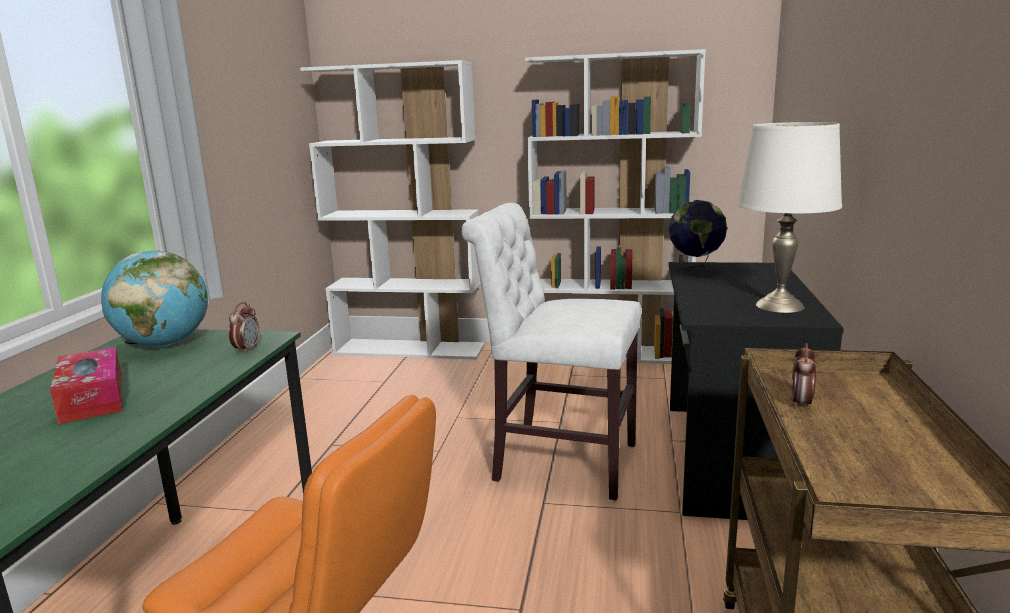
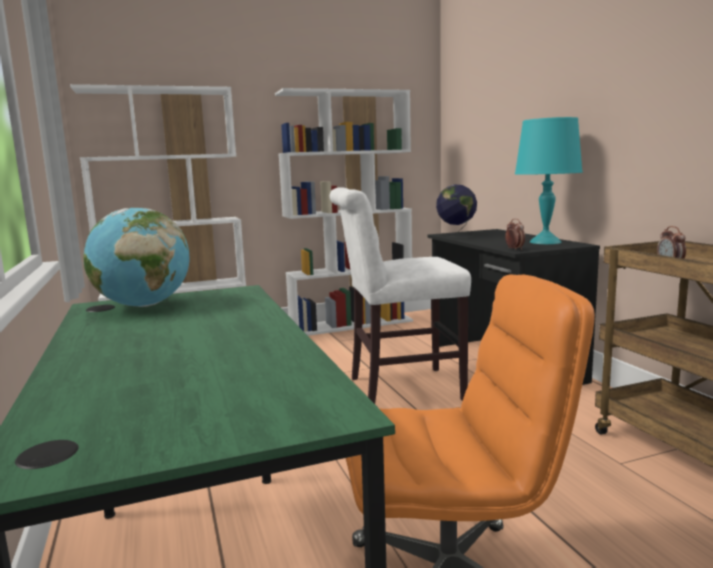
camera: 30 degrees left, 5 degrees down
(92, 398) = (174, 339): tissue box -> none
(247, 349) = (242, 297): alarm clock -> alarm clock (514, 249)
(779, 305) = (545, 242): white table lamp -> turquoise table lamp

